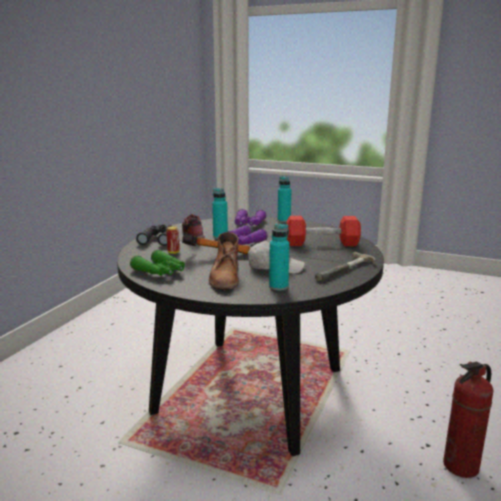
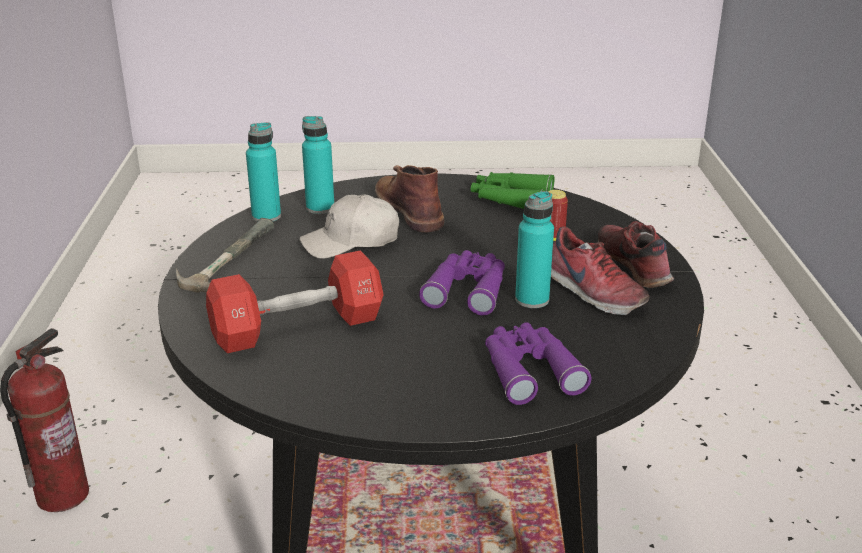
camera: 155 degrees right, 10 degrees up
(159, 239) = (635, 265): black binoculars -> shoe
(215, 254) = (477, 248): hammer -> none
(284, 220) = (455, 419): turquoise bottle -> turquoise bottle (266, 216)

